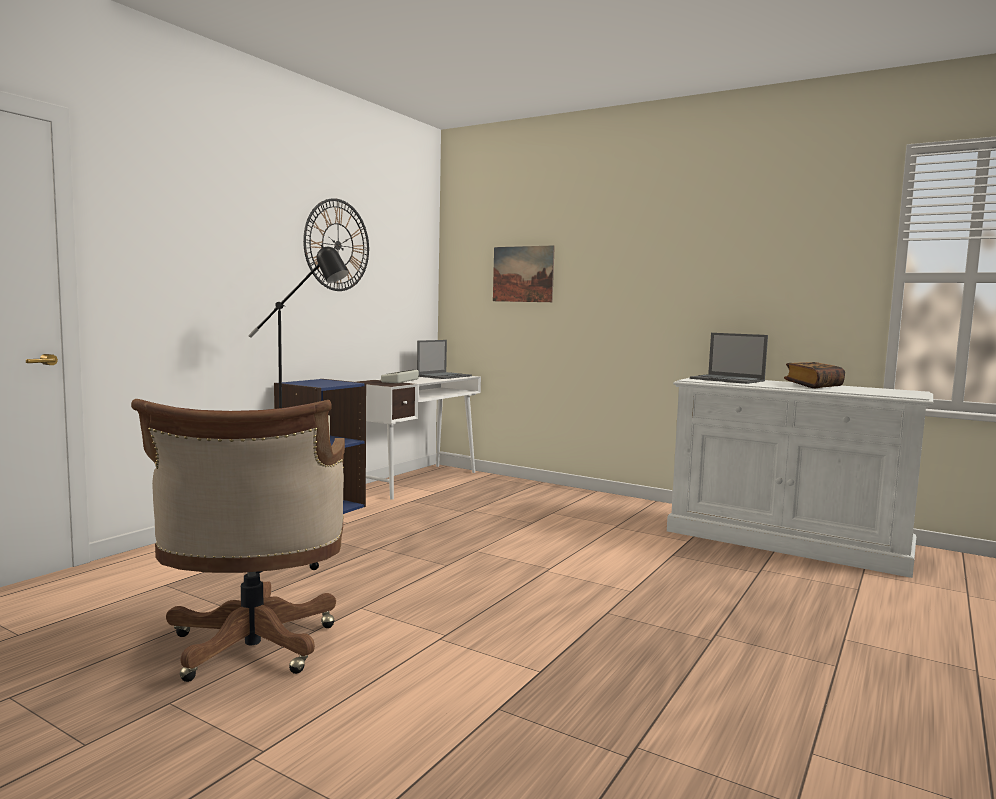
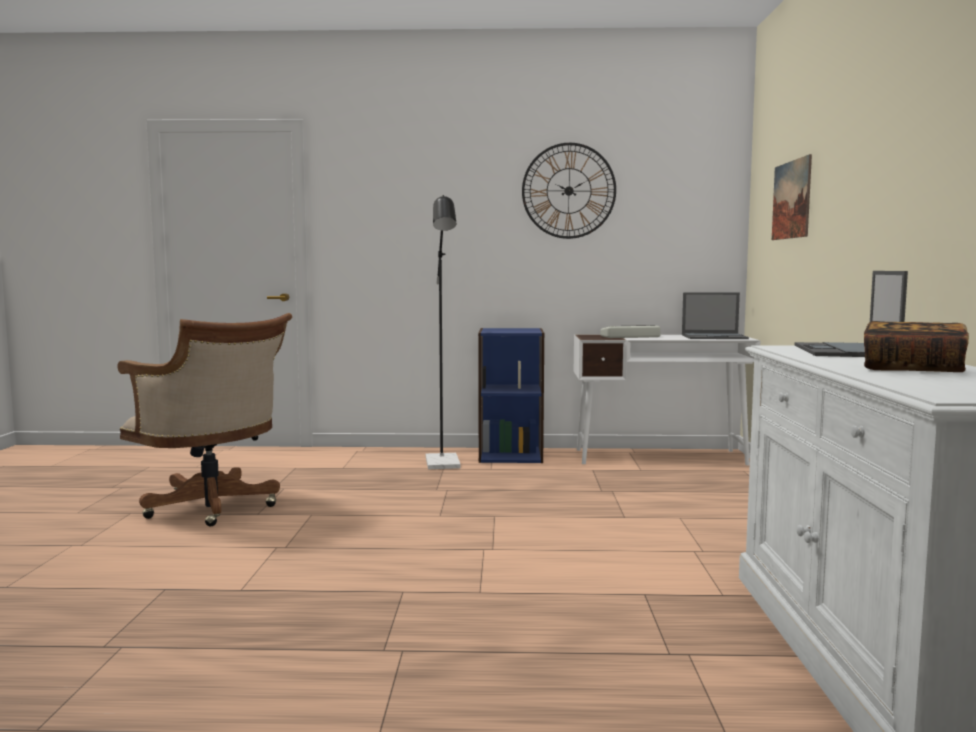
camera: 60 degrees right, 0 degrees up
(252, 648) = (215, 508): office chair -> office chair turned 105 degrees counterclockwise

